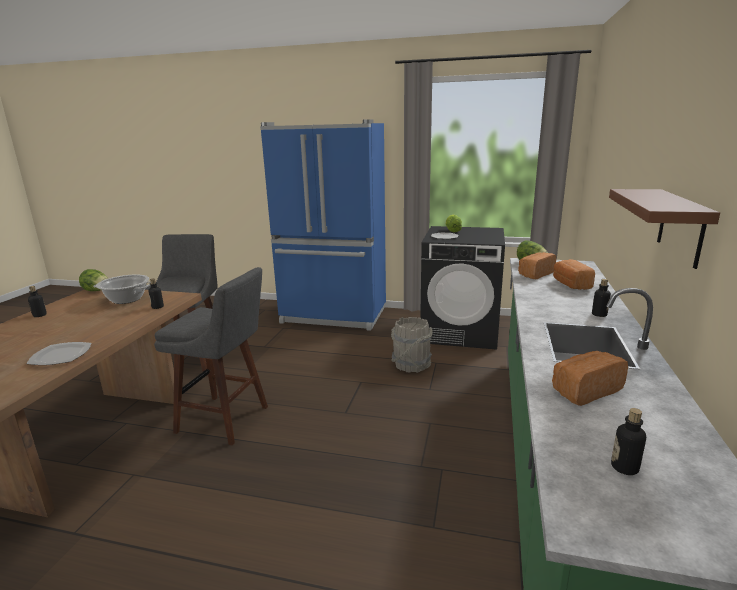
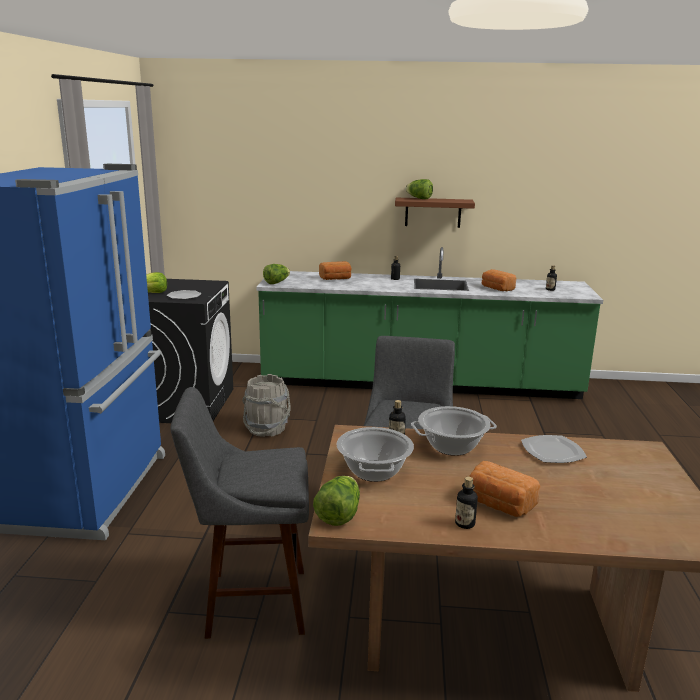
camera: 100 degrees left, 0 degrees up
(123, 321) = (452, 446): none -> cooking pot
(535, 274) = (310, 284): bread -> bread (498, 504)
(659, 194) = (419, 198): none -> lettuce

